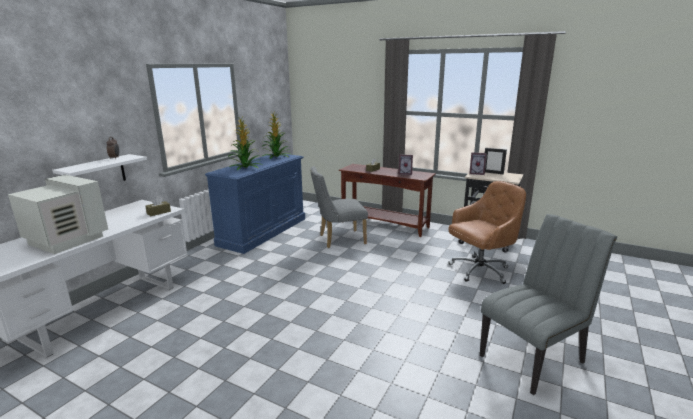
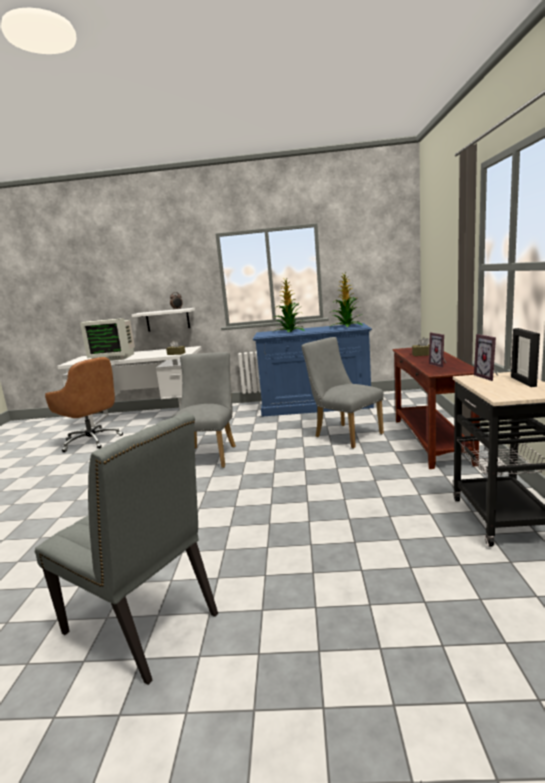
camera: 65 degrees right, 5 degrees down
(65, 240) = (114, 358): monitor -> monitor turned 90 degrees clockwise
(298, 293) = (209, 455): none -> grey chair
(480, 270) = (376, 535): brown office chair -> brown office chair (91, 441)

